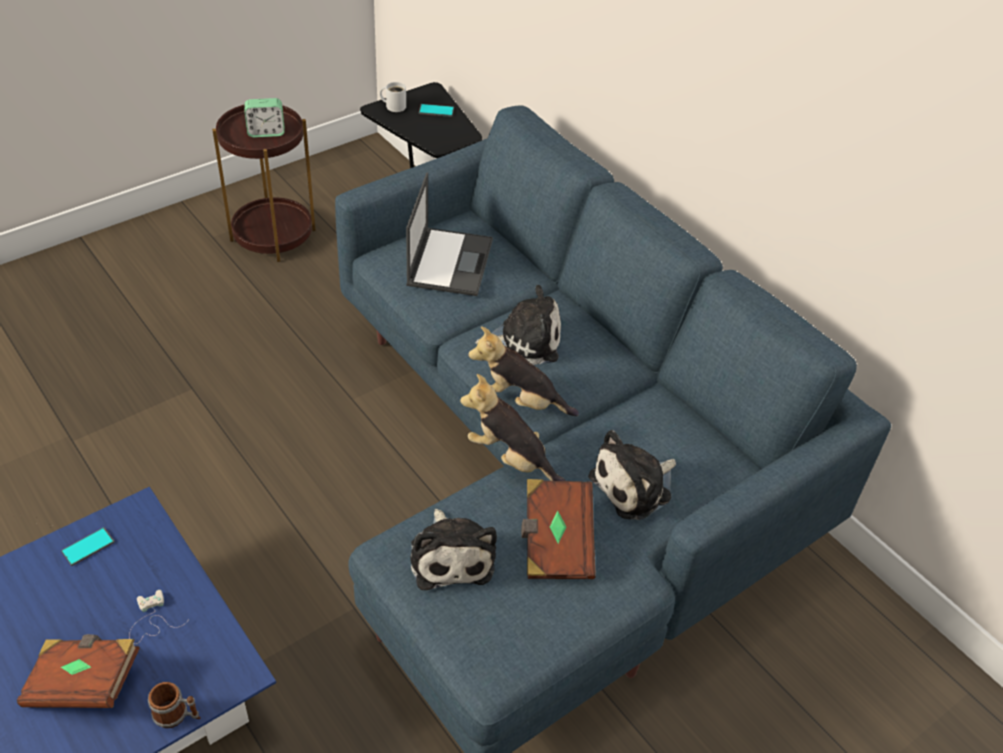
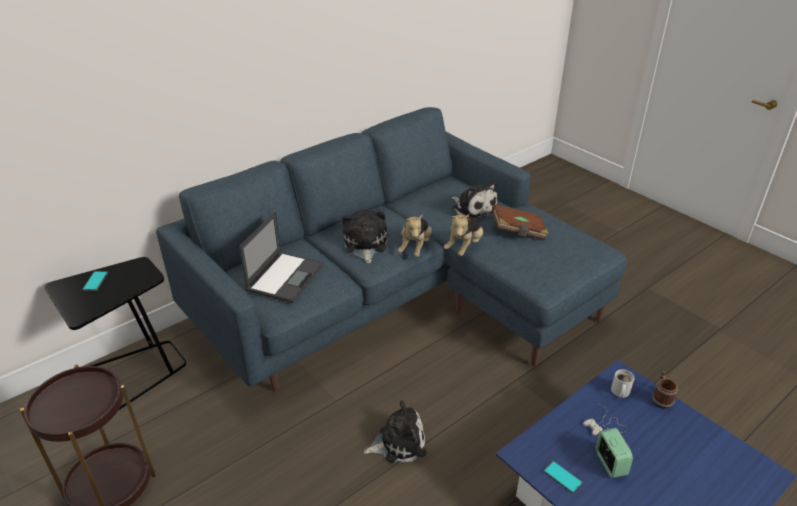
camera: 90 degrees left, 10 degrees down
(84, 683) = (664, 449): brown book -> none
(266, 132) = (80, 397): alarm clock -> alarm clock (610, 463)
(394, 106) = (77, 305): white mug -> white mug (619, 392)
(450, 261) = (286, 277): laptop -> laptop turned 105 degrees clockwise
(451, 556) = (541, 264): plush toy -> plush toy (398, 442)

